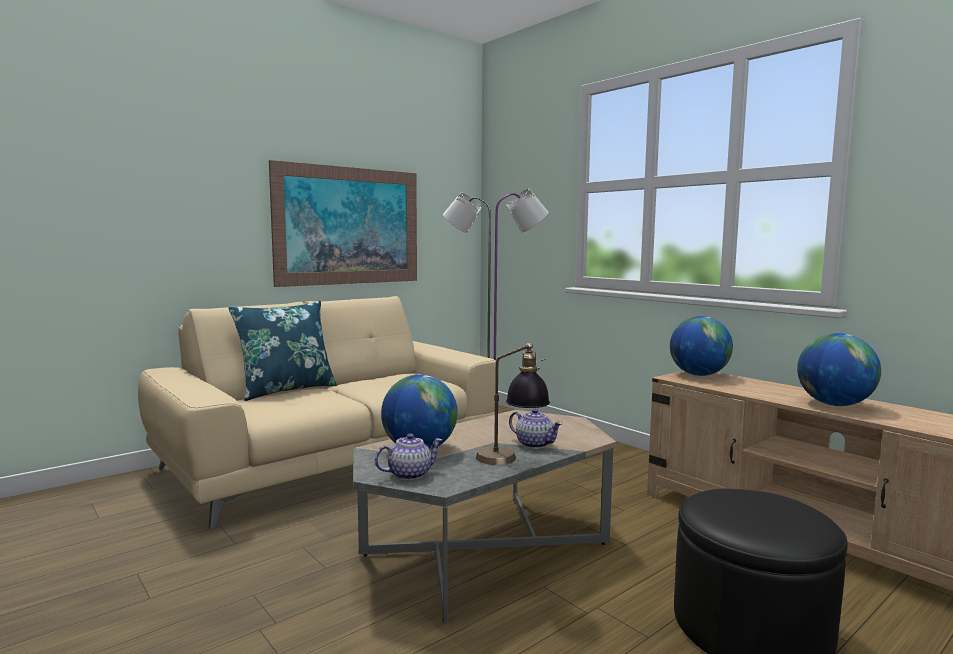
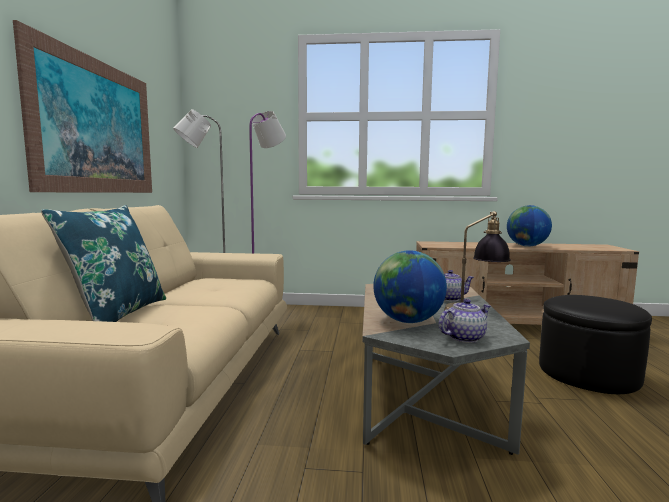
camera: 45 degrees left, 0 degrees up
(409, 474) = (464, 337): teapot -> teapot turned 45 degrees clockwise
(698, 375) = (434, 243): globe -> none

